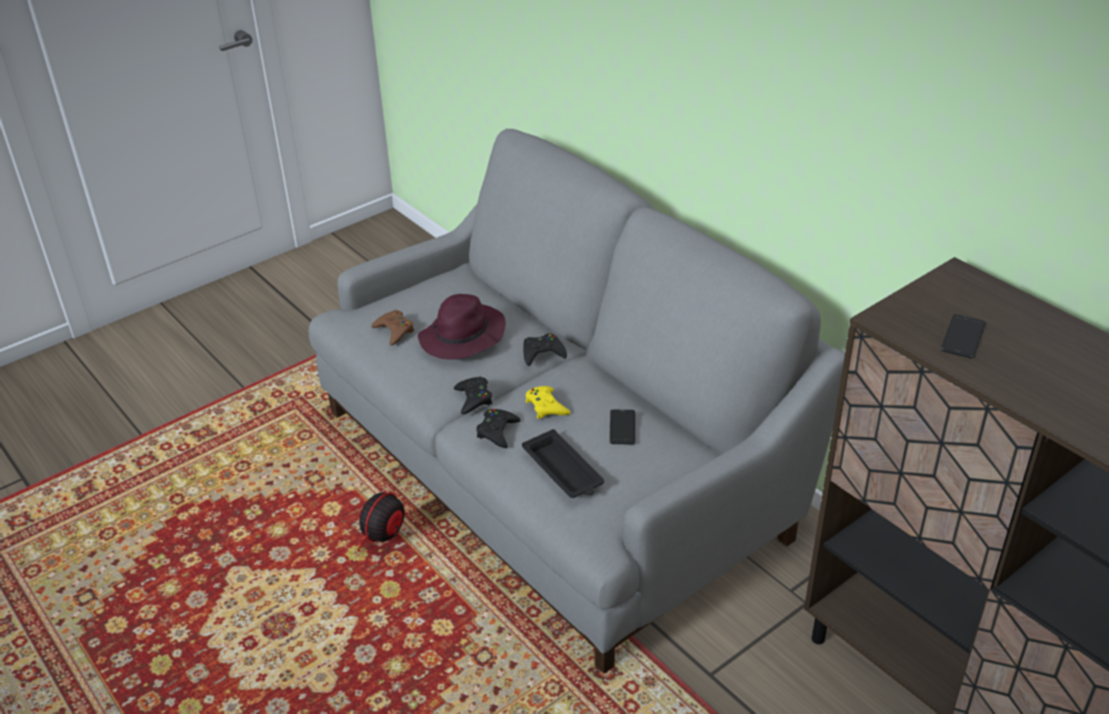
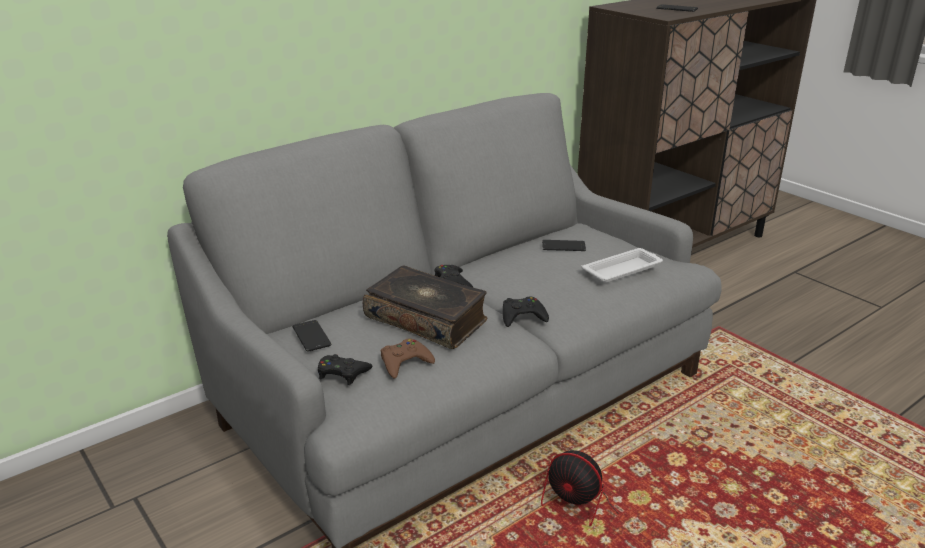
camera: 90 degrees left, 10 degrees down
(443, 283) = (311, 336): none -> phone
(462, 338) = (427, 319): purple hat -> book
(497, 431) = (575, 300): black game controller -> black game controller (342, 373)
(546, 406) = (539, 276): yellow game controller -> none
(563, 470) = (623, 270): black tray -> white tray

